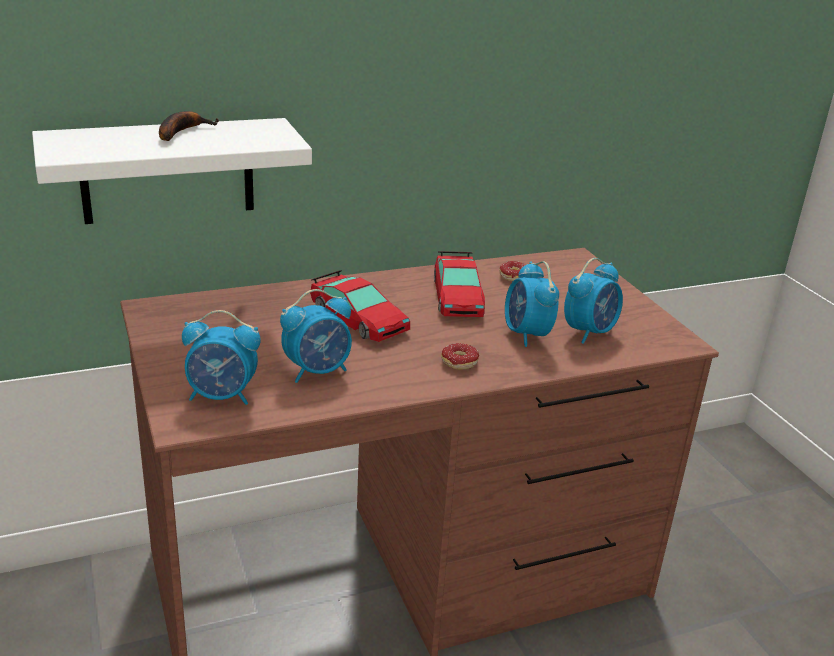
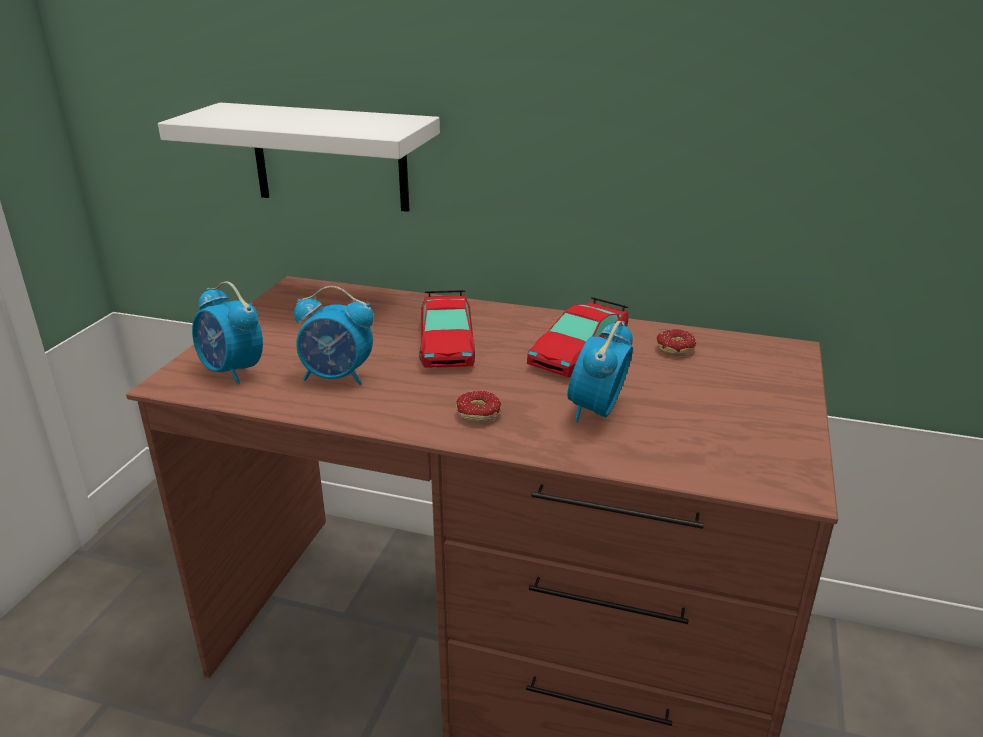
camera: 40 degrees right, 0 degrees up
(181, 132) = (320, 115): banana -> none
(589, 332) = (680, 433): alarm clock -> none

